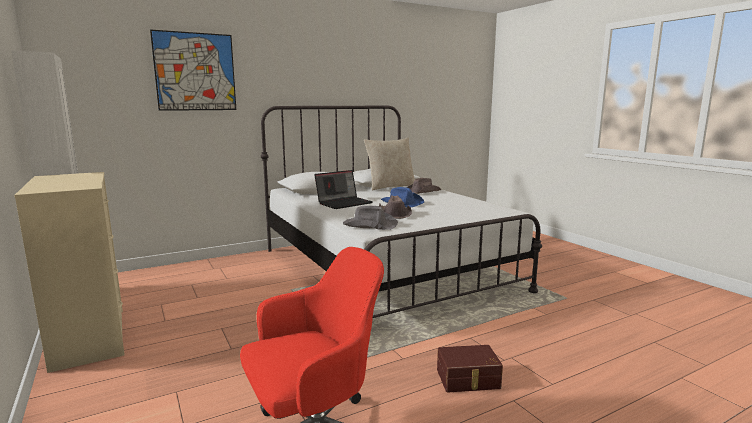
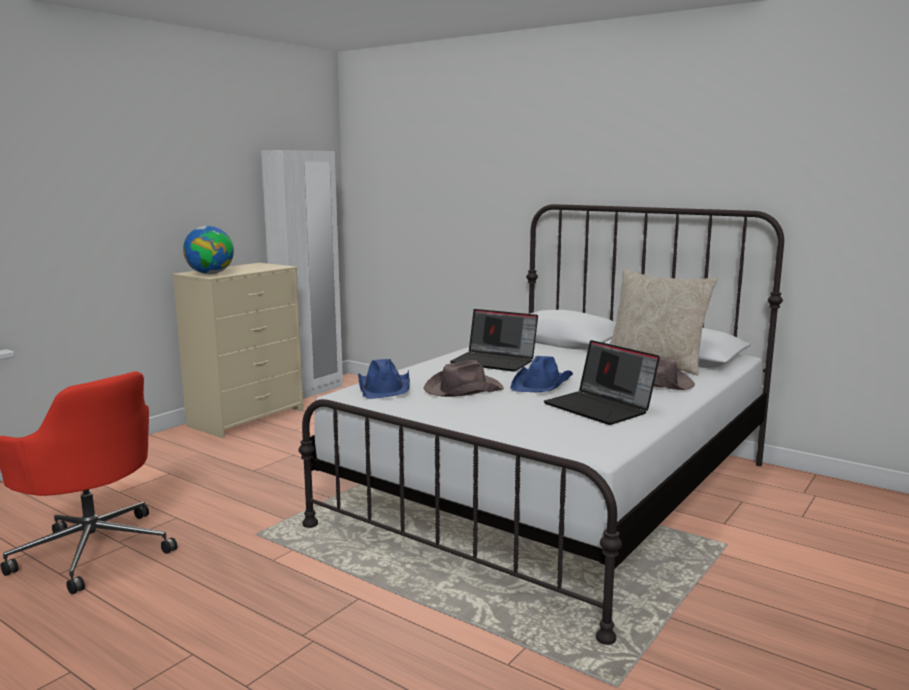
camera: 65 degrees right, 0 degrees up
(68, 186) = (210, 274): none -> globe
(195, 72) = (468, 157): picture -> none
(369, 225) = (385, 388): grey hat -> blue hat
(451, 202) = (600, 408): none -> laptop
(468, 379) = (235, 613): brown storage box -> none

